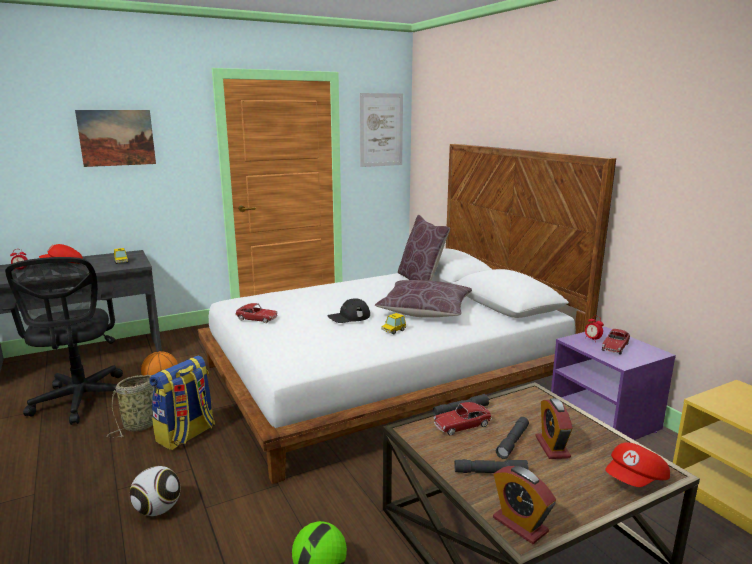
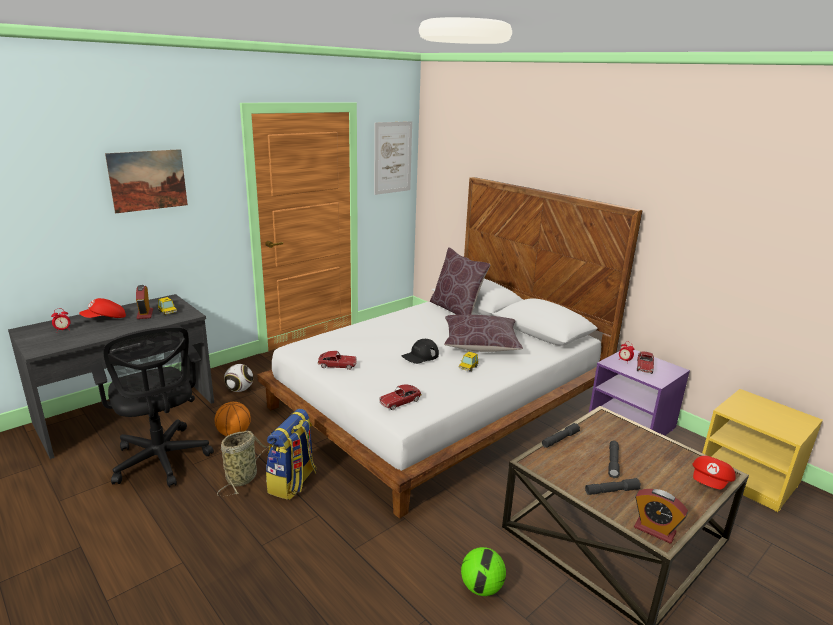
camera: 15 degrees left, 5 degrees up
(157, 510) = (312, 558): football -> football (239, 390)
(462, 425) = (568, 452): toy car -> toy car (400, 402)
(552, 447) = (642, 463): alarm clock -> alarm clock (145, 314)

